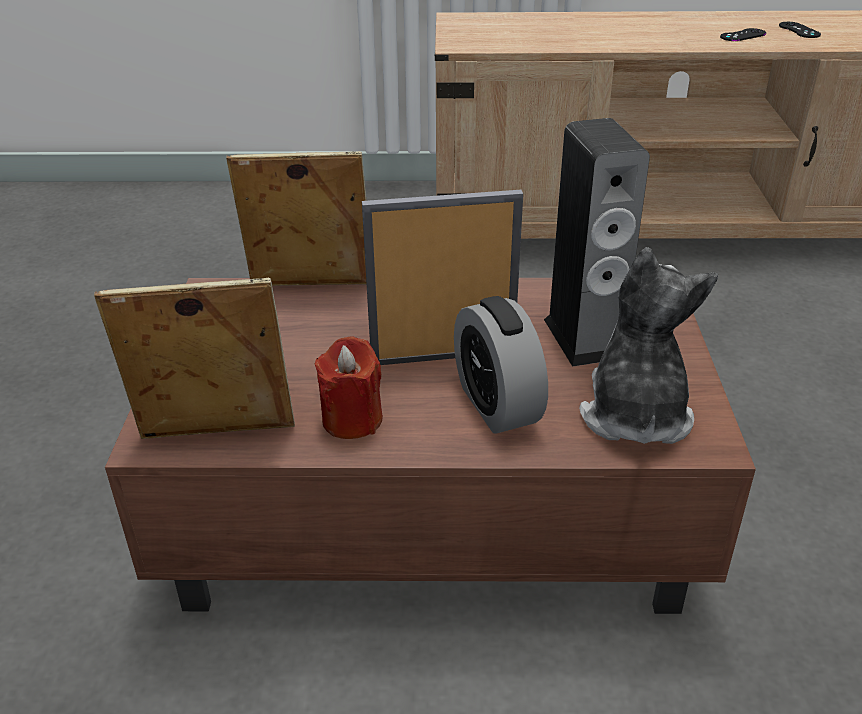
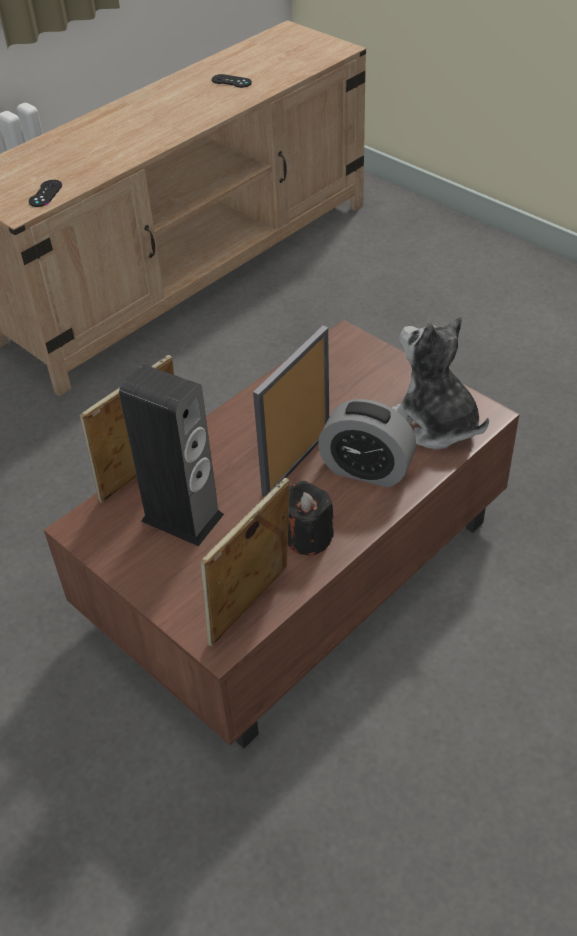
camera: 45 degrees left, 10 degrees up
(352, 420) = (308, 538): red candle -> black candle
(584, 338) = (351, 395): speaker -> speaker (182, 517)
(743, 35) = (203, 103): black game controller -> black game controller (45, 193)

